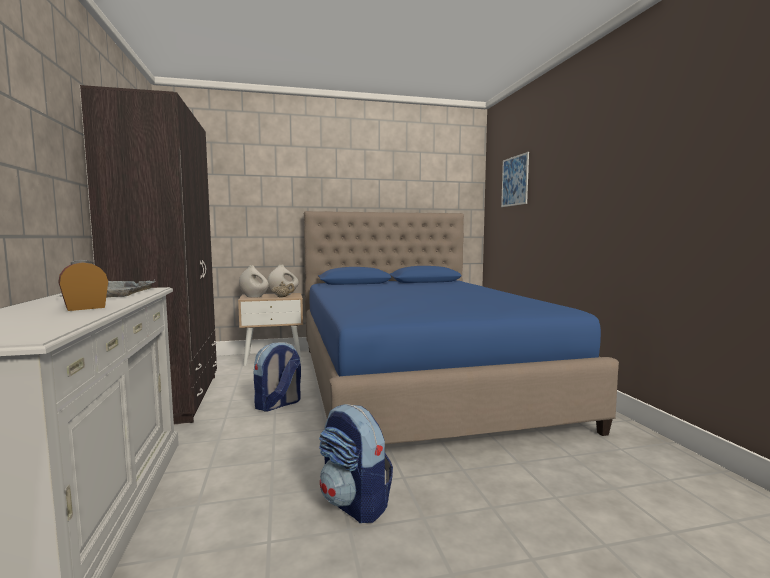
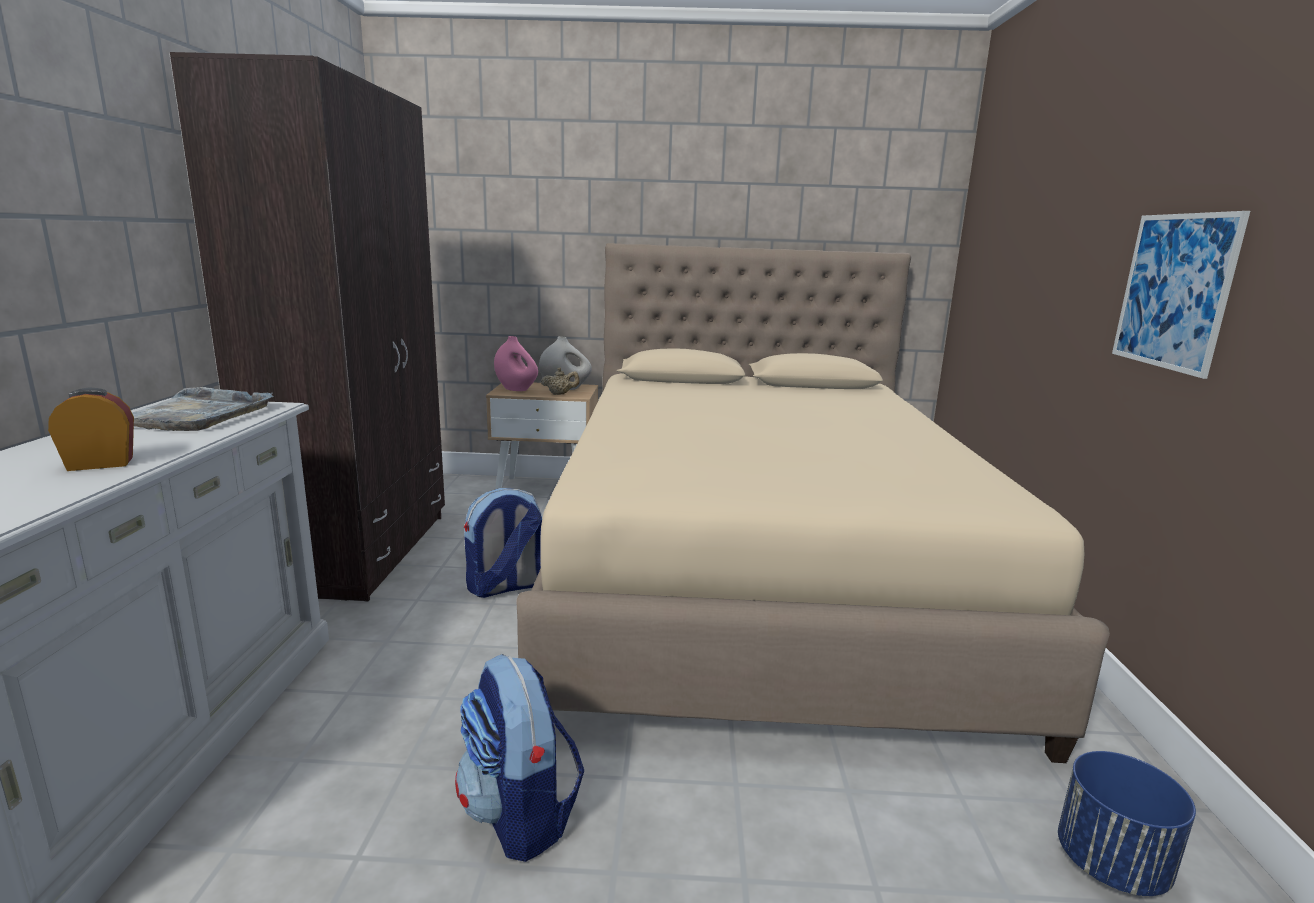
camera: 15 degrees right, 10 degrees up
(254, 296) = (516, 389): white vase -> pink vase
(419, 381) = (758, 573): blue bed -> beige bed
(514, 181) = (1016, 195): picture -> picture (1174, 291)
(649, 468) = (1112, 865): none -> blue planter

